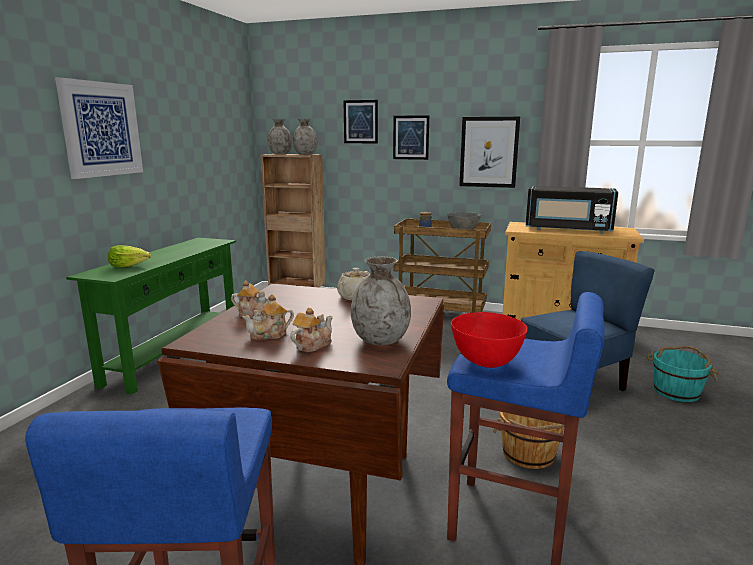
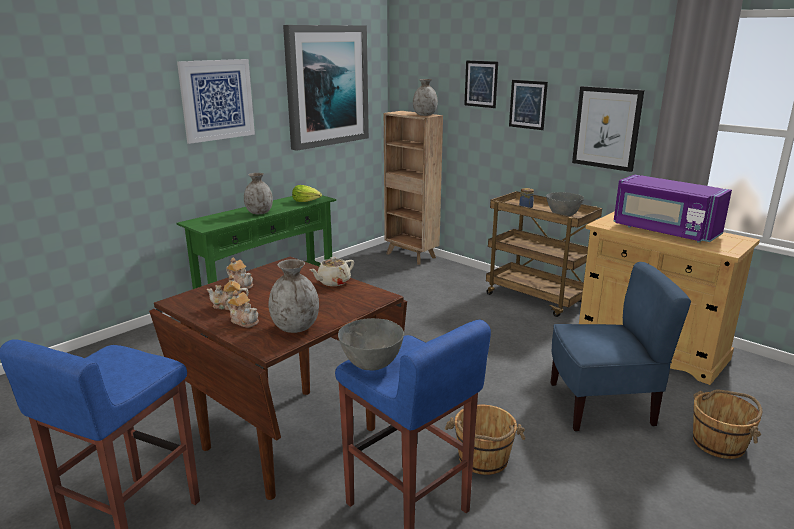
camera: 25 degrees right, 5 degrees up
(129, 266) = (226, 218): lettuce -> lettuce (306, 201)
(204, 125) = (326, 86): none -> picture
(280, 154) = (403, 112): grey vase -> grey vase (259, 213)
(312, 345) = (244, 321): teapot -> teapot turned 60 degrees clockwise
(487, 362) = (372, 364): red bowl -> grey bowl
(567, 229) = (664, 231): black microwave -> purple microwave
(676, 392) = (719, 443): turquoise bucket -> brown bucket

